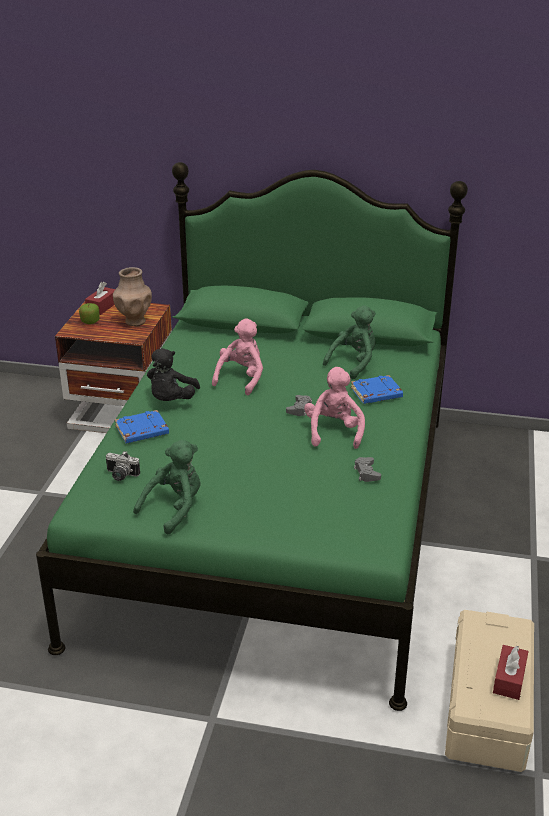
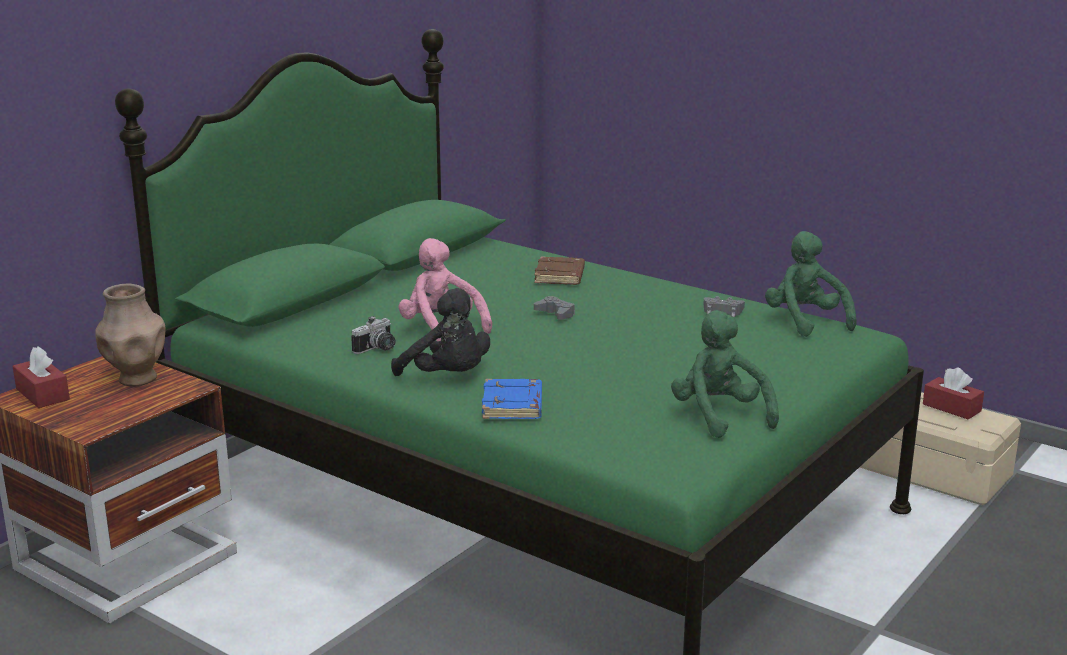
camera: 65 degrees left, 10 degrees down
(90, 321) = (79, 410): apple -> none
(120, 475) = (623, 431): camera -> camera (378, 349)
(334, 432) = (622, 309): pink plush toy -> none
(354, 363) = (476, 272): green plush toy -> green plush toy (805, 321)
(376, 394) = (560, 276): blue book -> brown book

